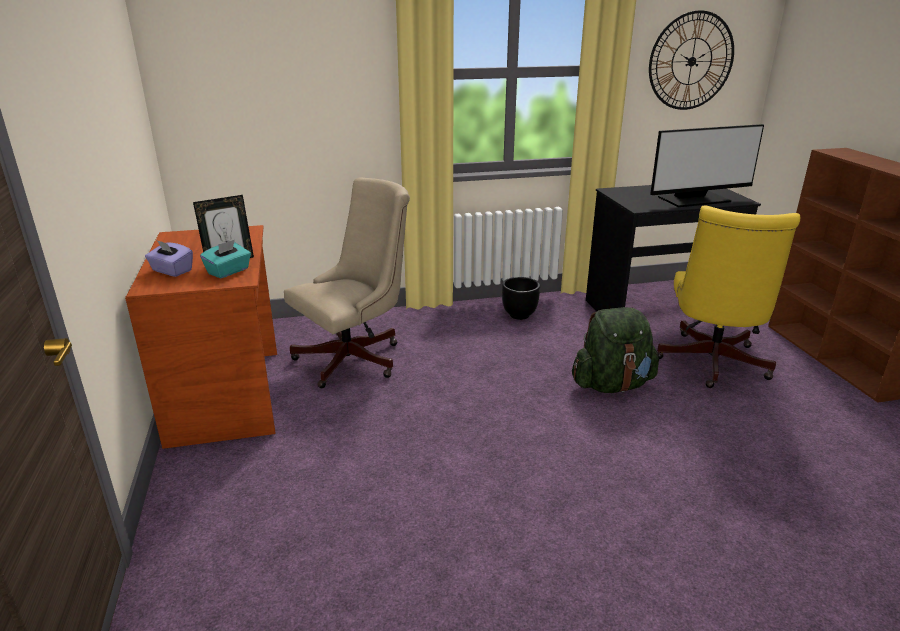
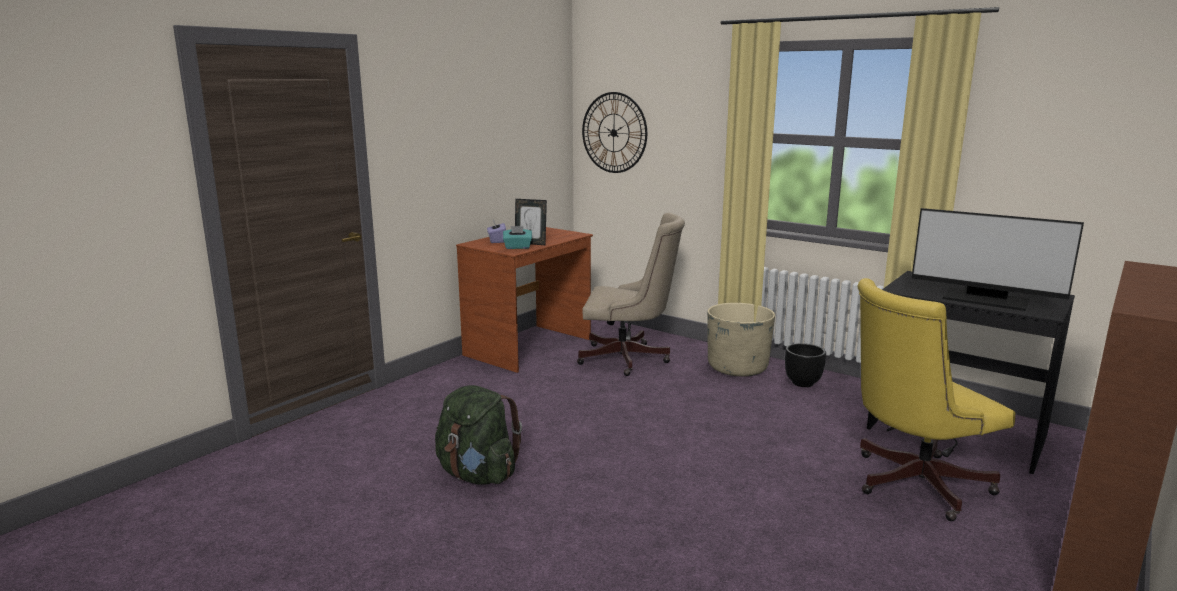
camera: 50 degrees right, 10 degrees down
(454, 323) = (737, 368): none -> beige planter
(612, 385) = (777, 450): green backpack -> green backpack (478, 475)
(691, 61) = (1069, 145): wall clock -> wall clock (614, 133)

